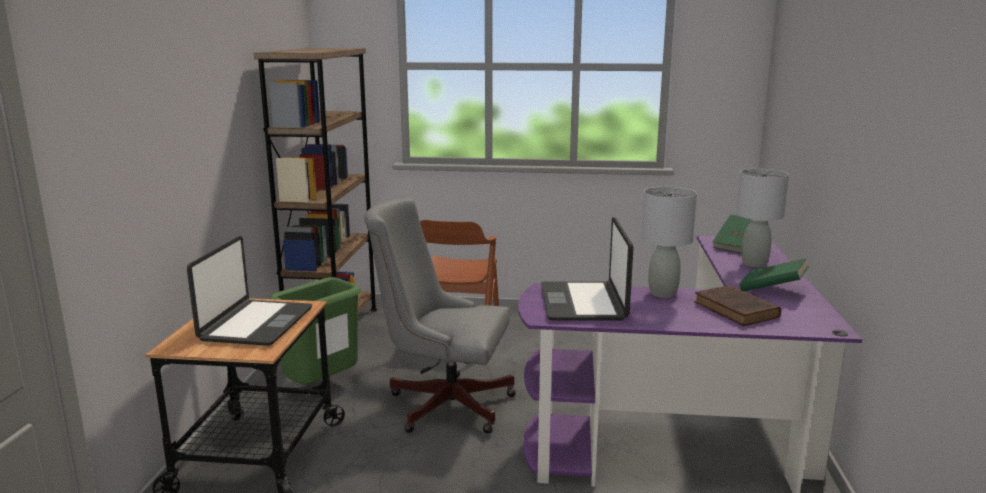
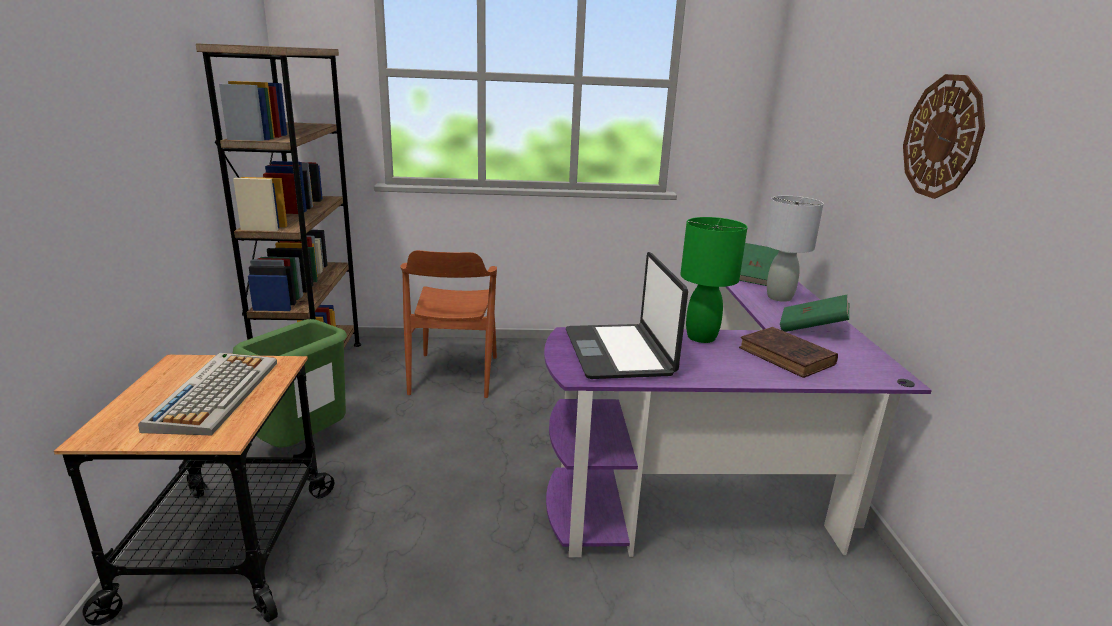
camera: 10 degrees left, 5 degrees up
(255, 324) = (215, 394): laptop -> keyboard
(443, 403) = (447, 458): grey office chair -> none
(662, 293) = (700, 337): grey table lamp -> green table lamp
(869, 114) = (942, 137): none -> wall clock

